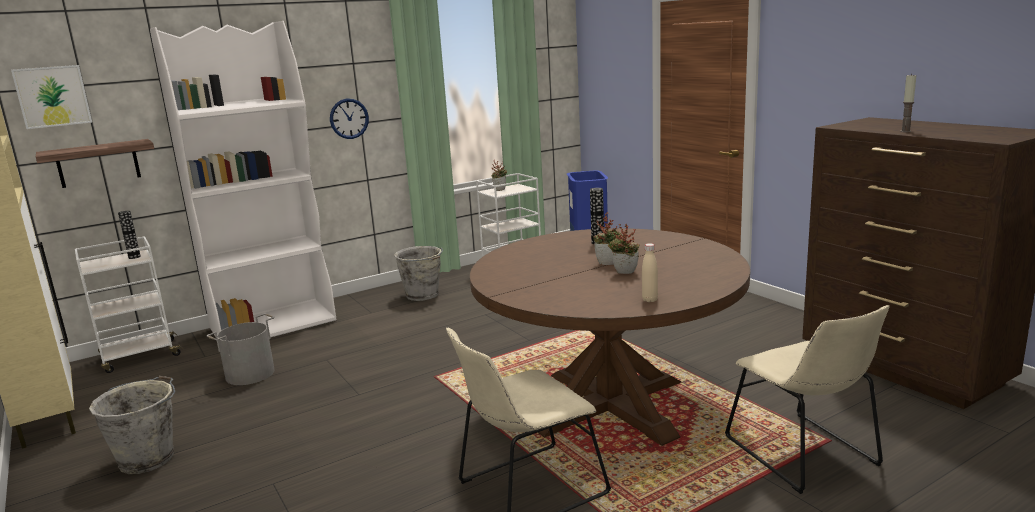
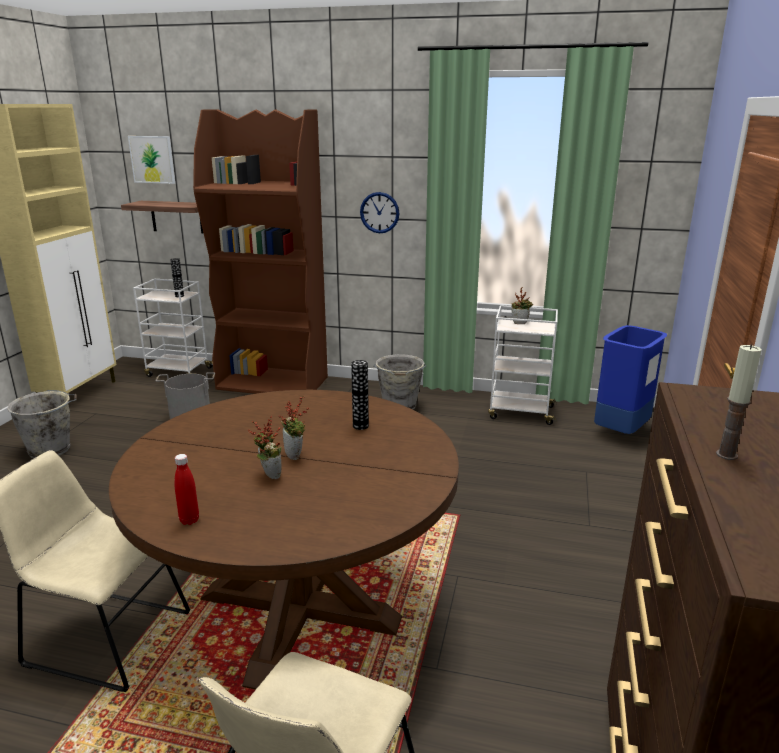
camera: 45 degrees right, 5 degrees up
(274, 324) = (274, 383): white bookcase -> brown bookcase
(649, 300) = (189, 520): beige bottle -> red bottle

